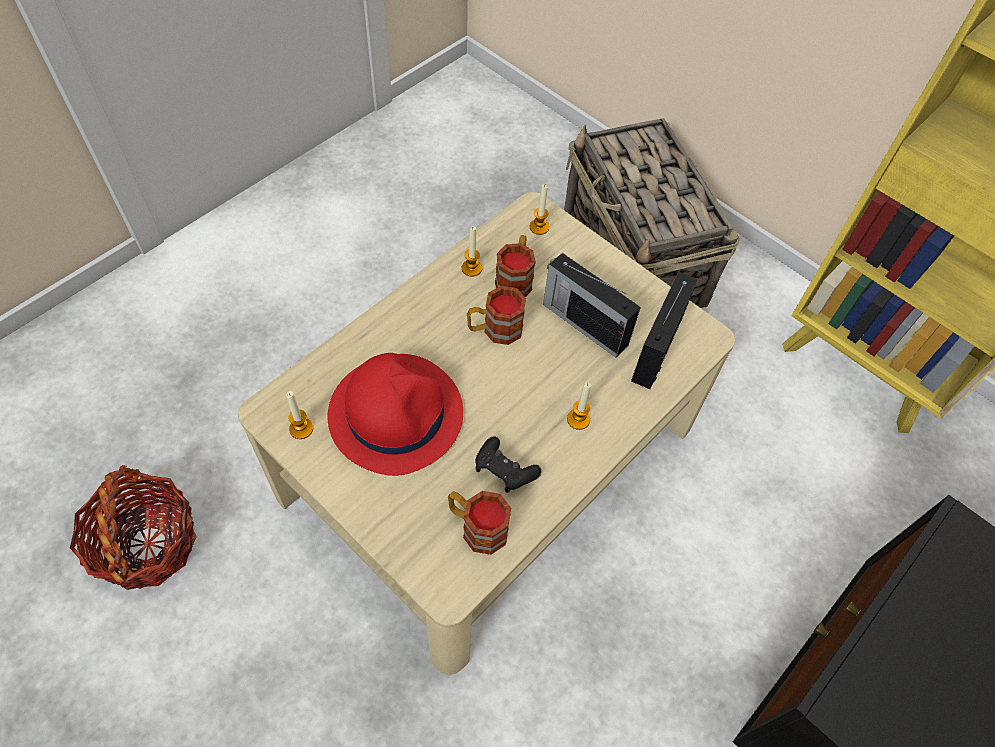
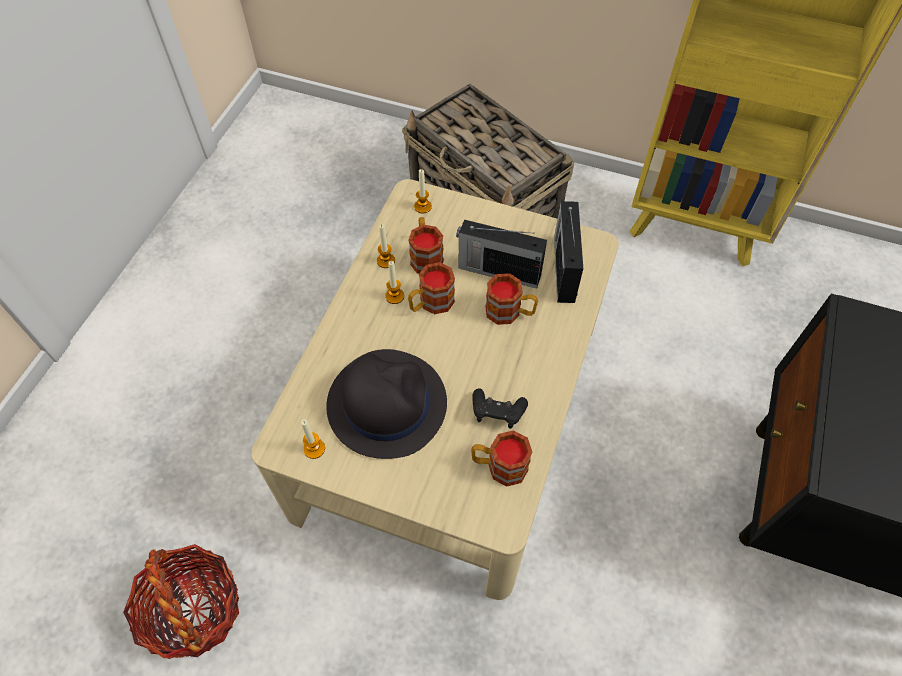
camera: 20 degrees left, 0 degrees up
(395, 413) = (386, 403): red hat -> black hat
(573, 371) = (510, 312): none -> mug
(578, 419) = (533, 348): candle -> candle (394, 296)

